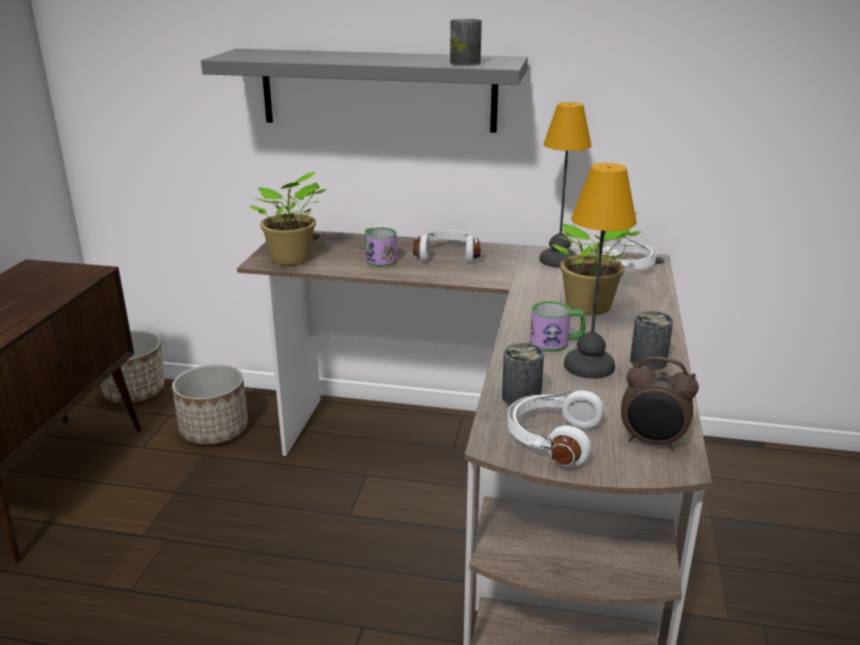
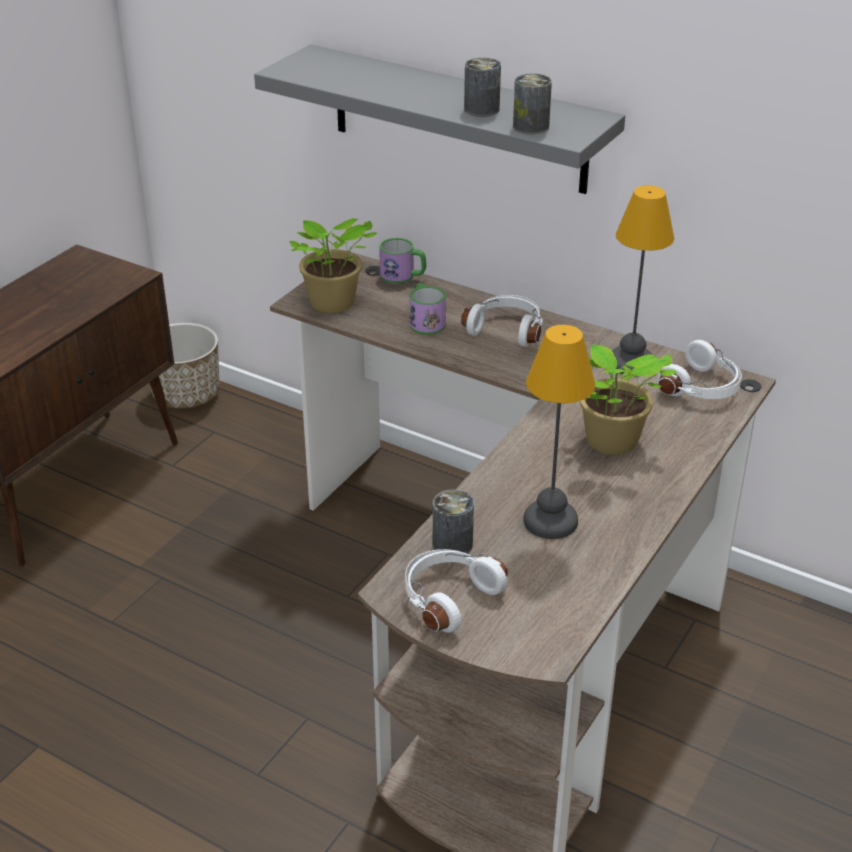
camera: 20 degrees right, 10 degrees up
(214, 429) = (252, 460): planter -> none
(556, 343) = (538, 483): mug -> mug (403, 276)
(648, 362) = (618, 530): can -> can (481, 109)
(652, 442) = (542, 626): alarm clock -> none

